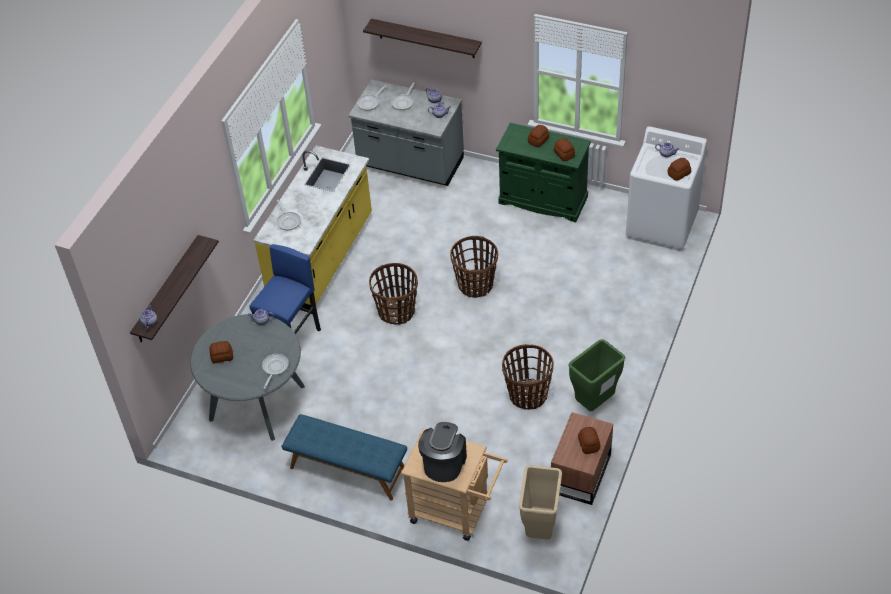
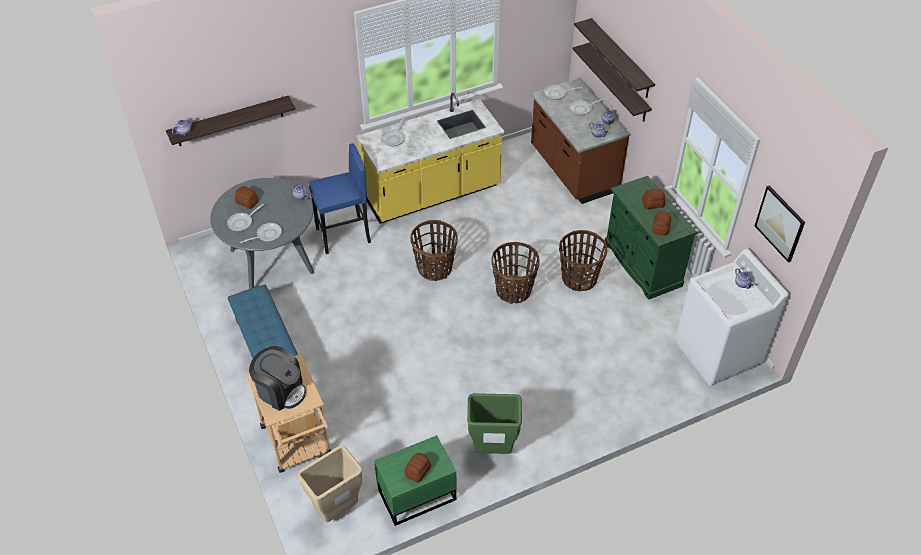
camera: 40 degrees right, 0 degrees up
(240, 374) = (242, 222): none -> frying pan
(410, 164) = (573, 170): grey counter -> brown counter
(429, 61) = (618, 83): none -> shelf
(444, 463) = (280, 391): coffee machine -> coffee machine turned 60 degrees clockwise
(527, 395) = (451, 402): basket -> basket (578, 278)
(579, 474) = (415, 494): brown nightstand -> green nightstand
(674, 88) = (780, 223): none -> picture
(678, 173) = (732, 307): bread -> none

